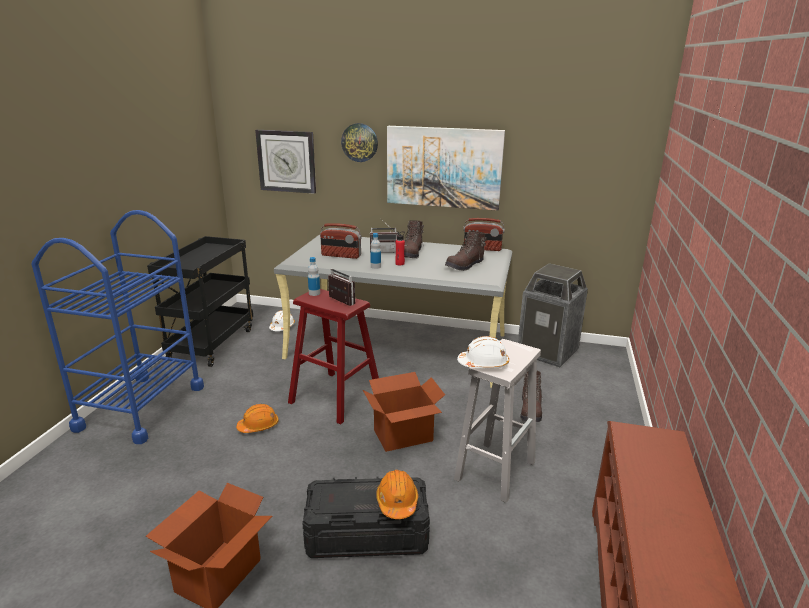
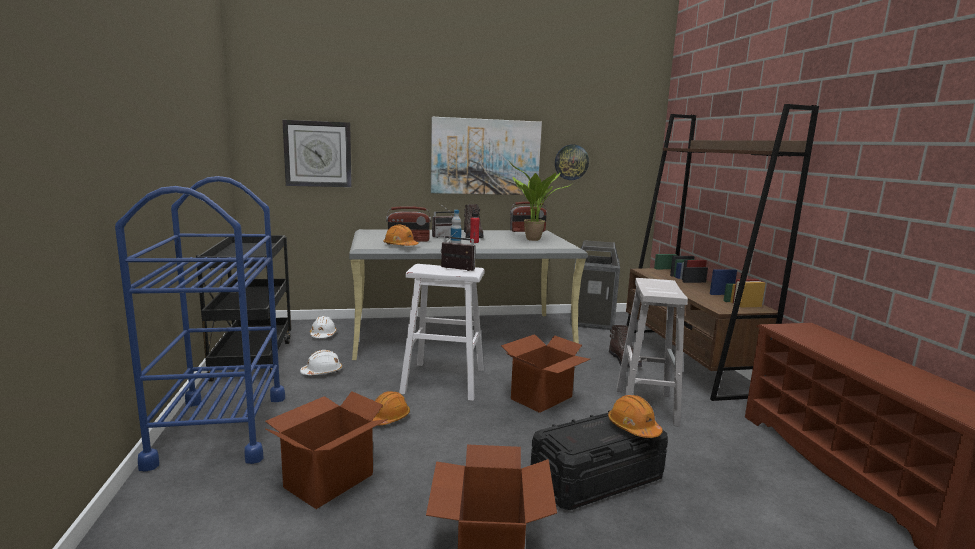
camera: 25 degrees left, 10 degrees down
(170, 473) = (328, 480): none -> cardboard box
(314, 293) = (421, 266): bottle -> none
(323, 264) = (400, 246): none -> orange hard hat
(335, 397) = (443, 380): red stool -> white stool
(359, 142) = (401, 133): wall clock -> wall clock (571, 162)
(465, 265) = (533, 240): brown boot -> potted plant
(483, 364) = (650, 291): white hard hat -> white hard hat (322, 372)
(604, 424) = (687, 360): none -> brown bookcase

